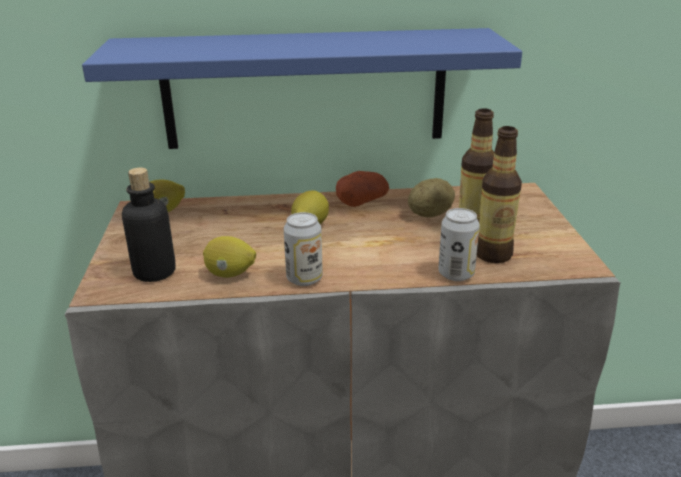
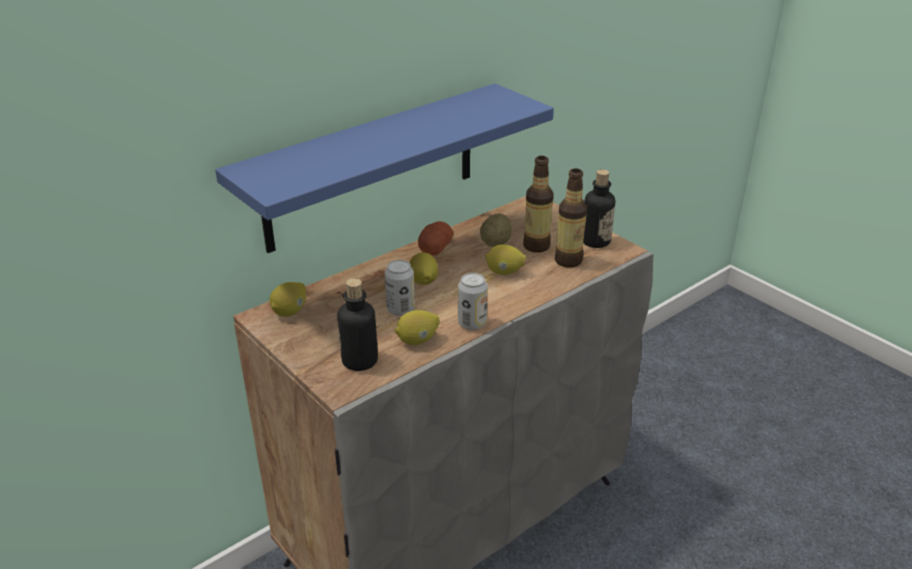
camera: 35 degrees left, 5 degrees up
(404, 243) = (504, 272): none -> lemon
(456, 274) = (561, 283): can -> can (400, 309)
(552, 246) = (595, 241): none -> bottle

